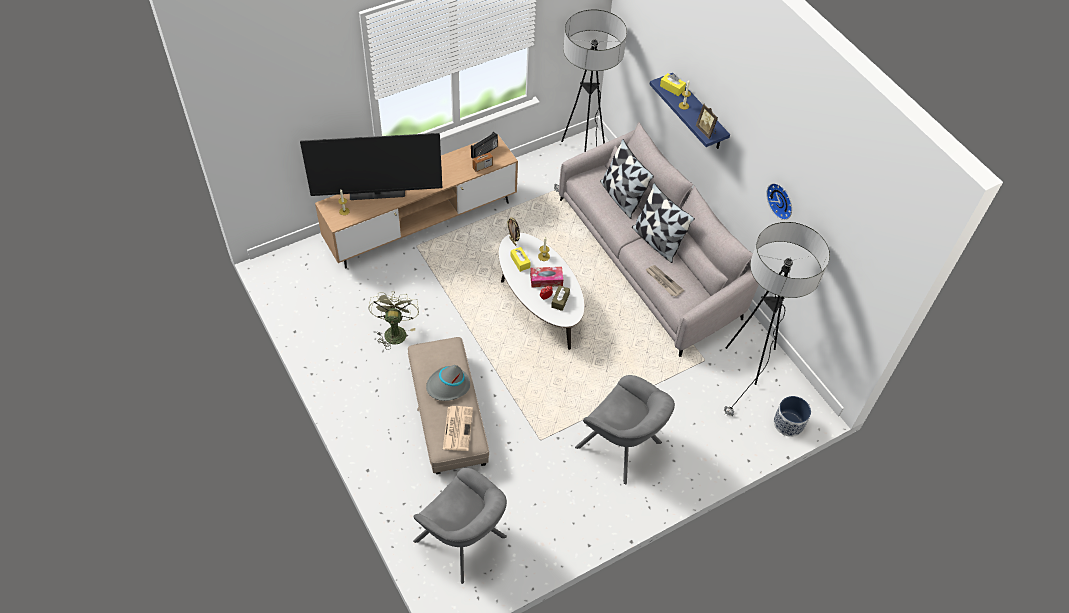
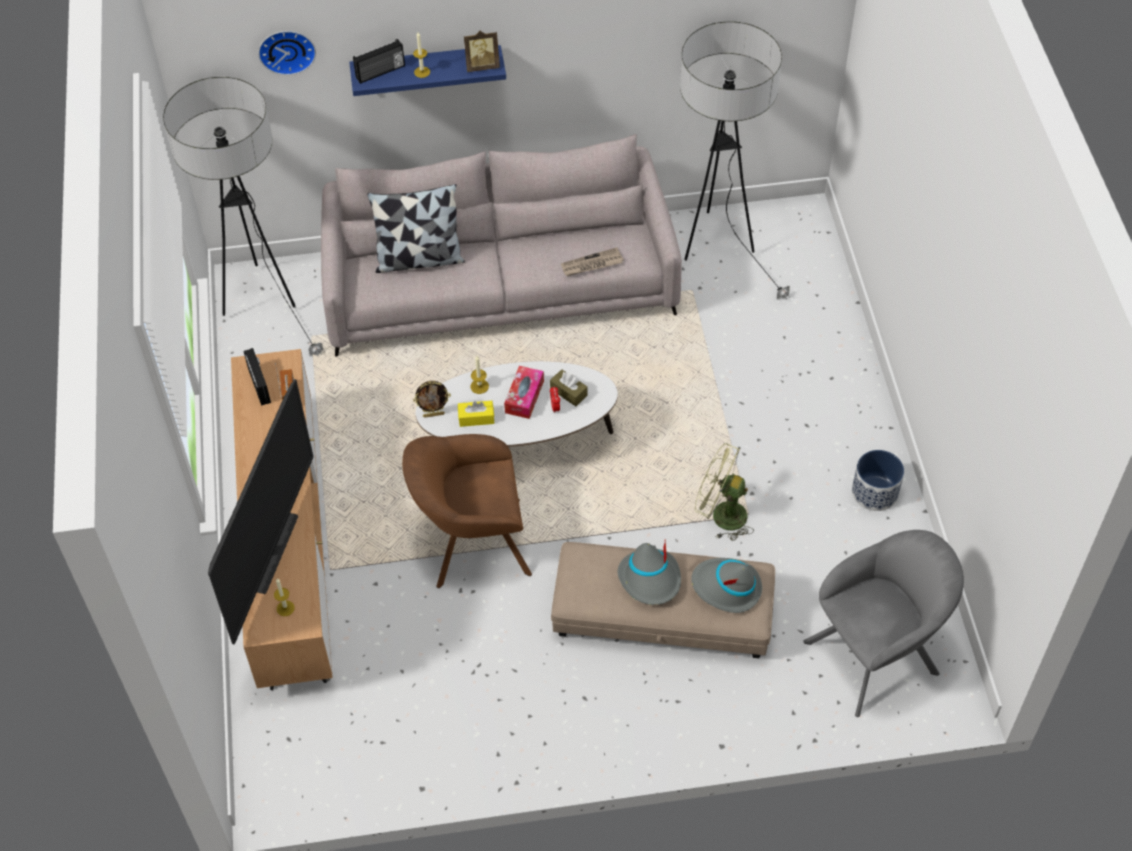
camera: 65 degrees left, 0 degrees up
(394, 331) = (484, 644): green fan -> green fan (721, 515)
(457, 428) = (726, 587): newspaper -> grey hat
(459, 304) = (471, 543): none -> brown armchair
(622, 447) = (793, 426): grey armchair -> none
(657, 241) = (519, 247): pillow -> none
(672, 88) = (380, 72): yellow tissue box -> radio
(781, 200) = (628, 43): wall clock -> wall clock (286, 49)
(788, 423) = (819, 243): planter -> planter (875, 492)

